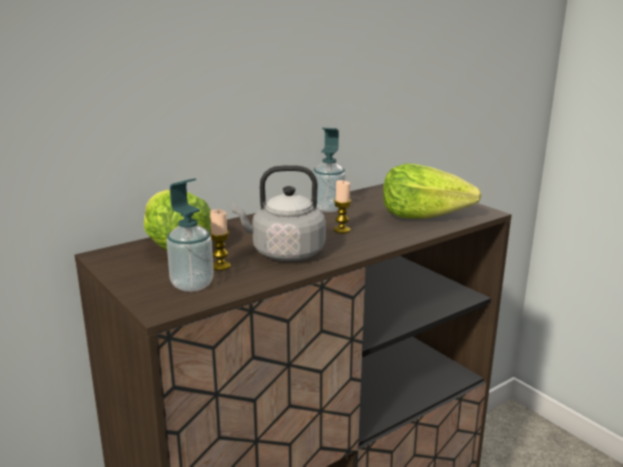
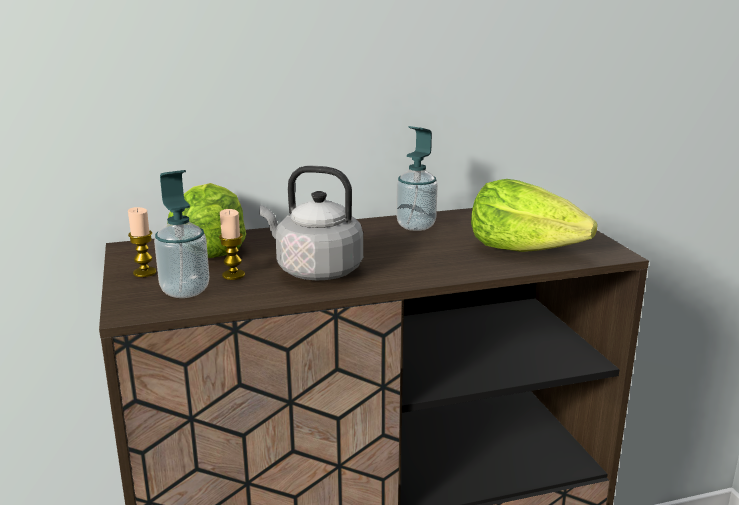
camera: 20 degrees right, 0 degrees up
(341, 230) = (406, 253): candle -> candle (144, 272)

